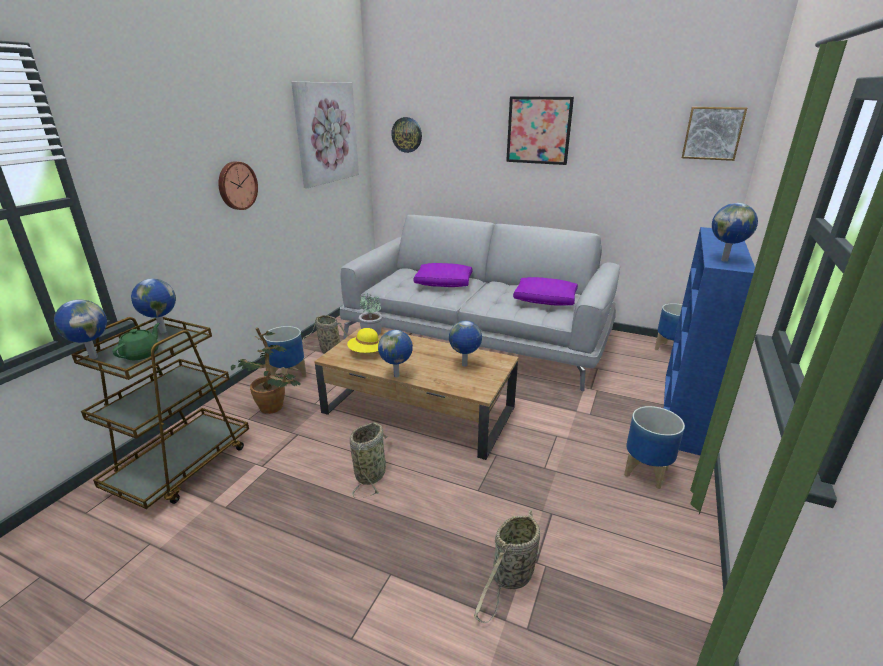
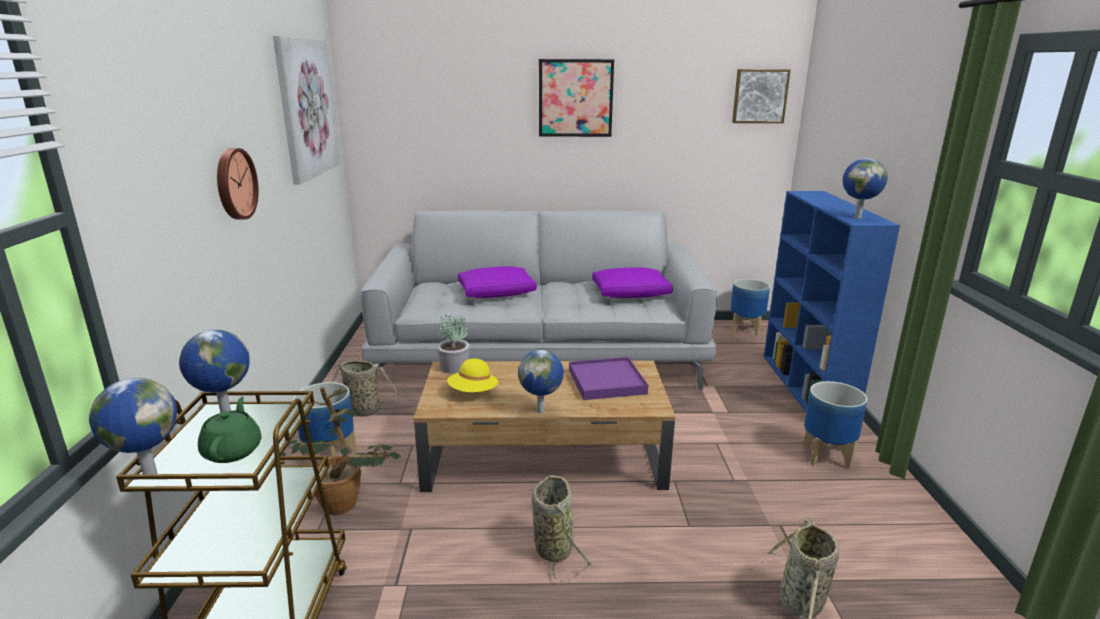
camera: 25 degrees left, 5 degrees down
(407, 135) = (399, 108): wall clock -> none
(464, 365) = (607, 382): globe -> purple tray

